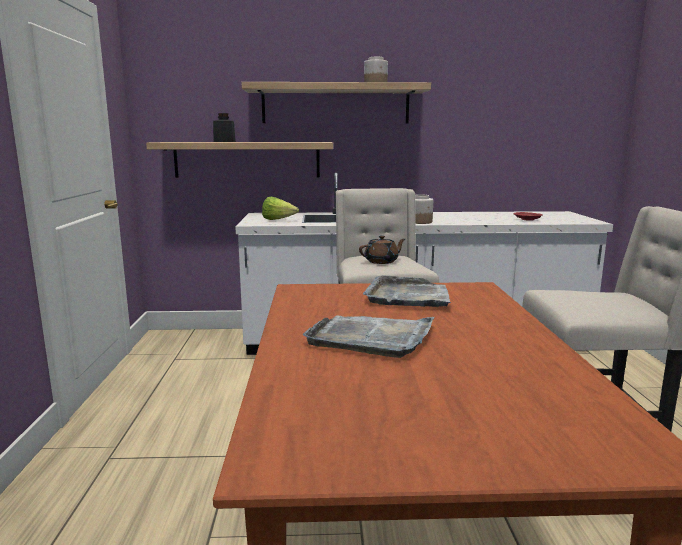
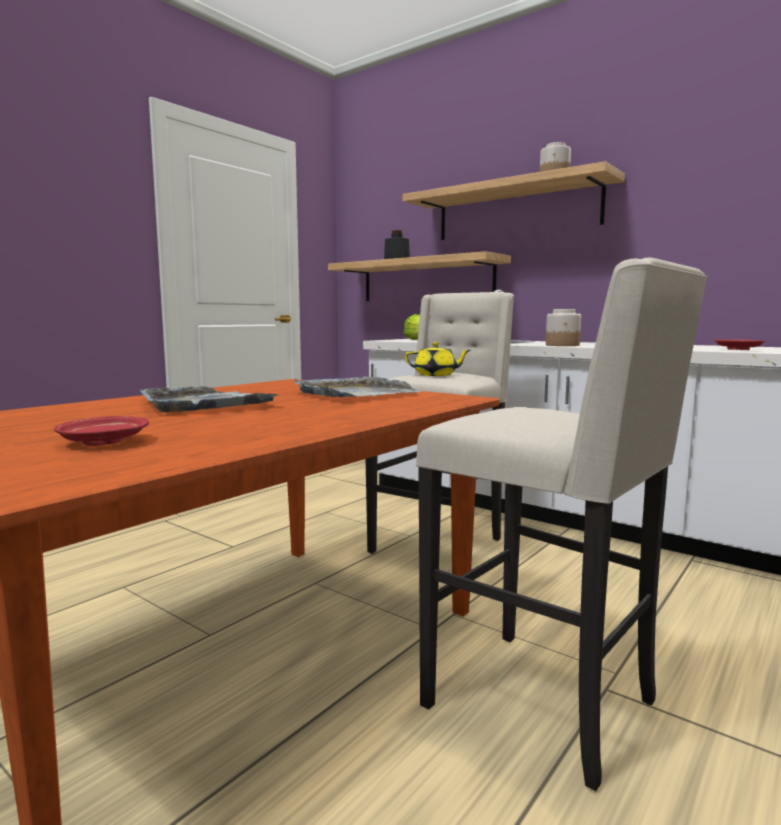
camera: 40 degrees right, 5 degrees down
(382, 261) = (436, 375): brown teapot -> yellow teapot
(507, 401) = (103, 442): none -> red plate

